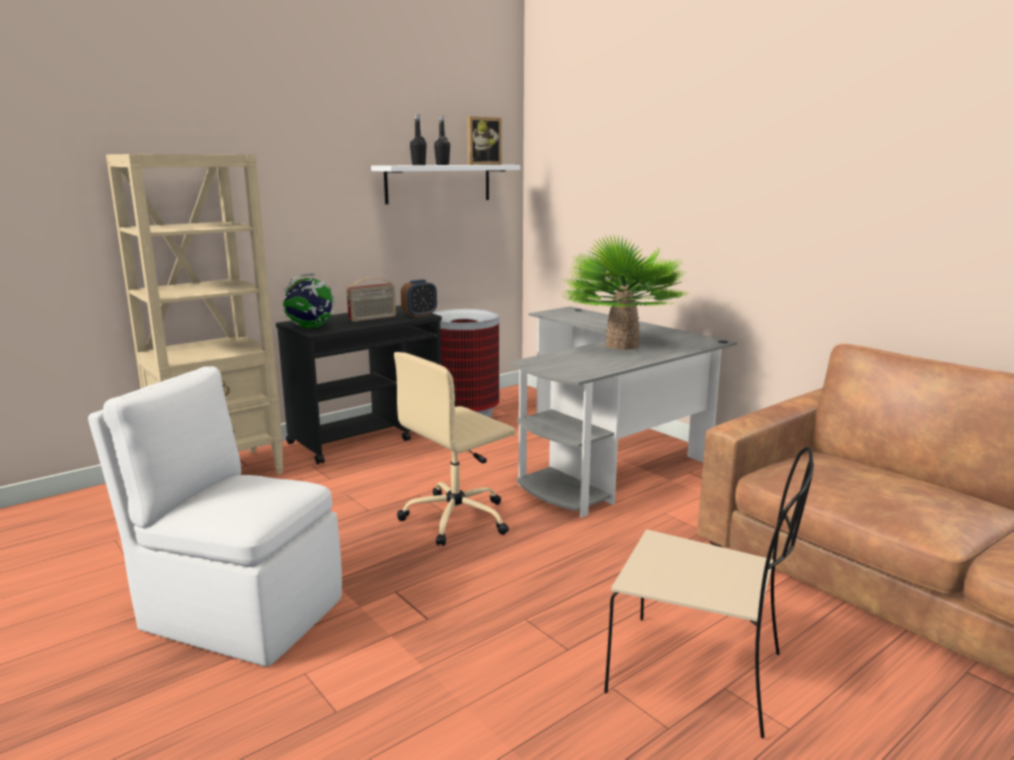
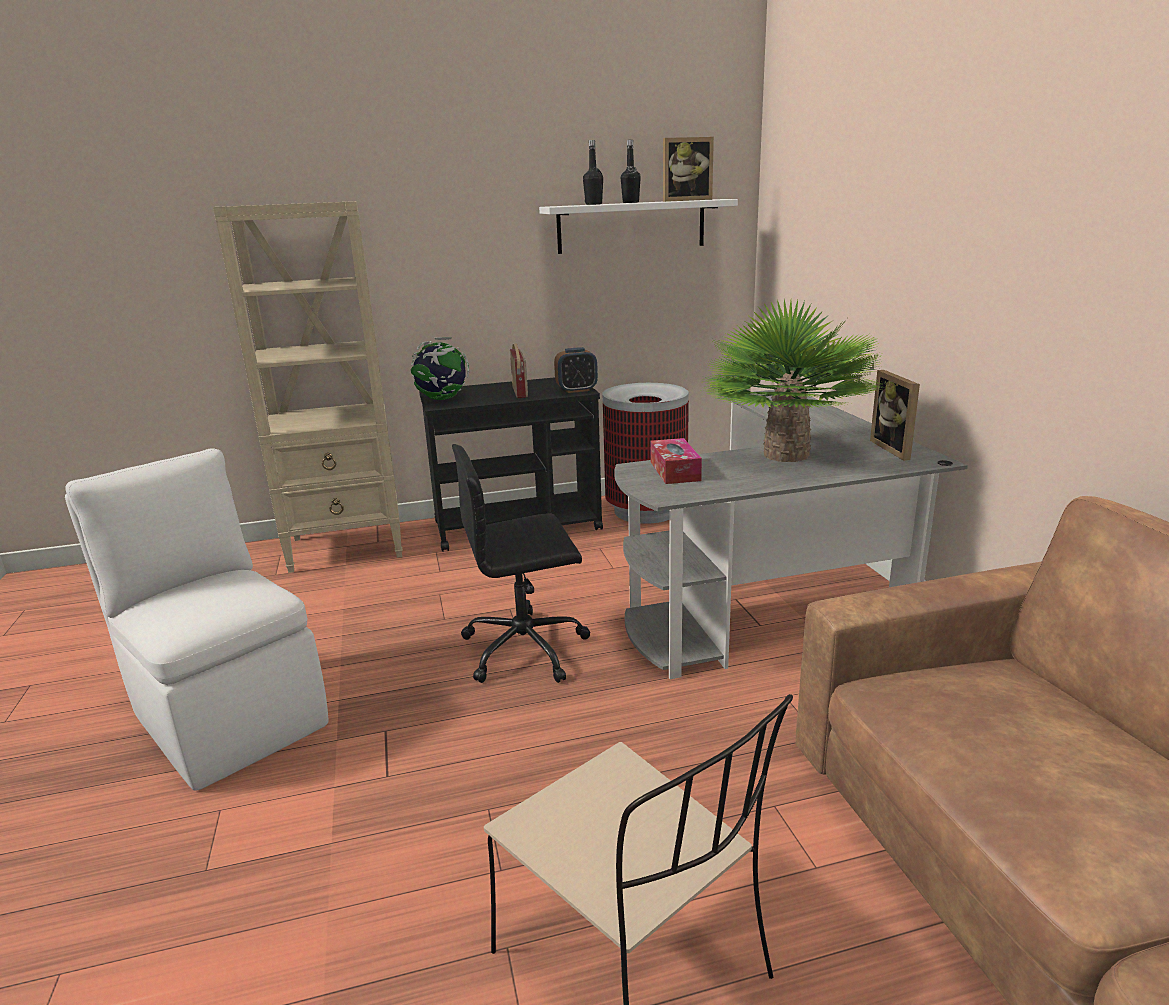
camera: 25 degrees right, 5 degrees up
(372, 318) = (520, 391): radio -> radio turned 90 degrees counterclockwise
(458, 518) = (526, 648): beige office chair -> black office chair
(560, 361) = (674, 471): none -> tissue box
(686, 337) = (896, 449): none -> picture frame

